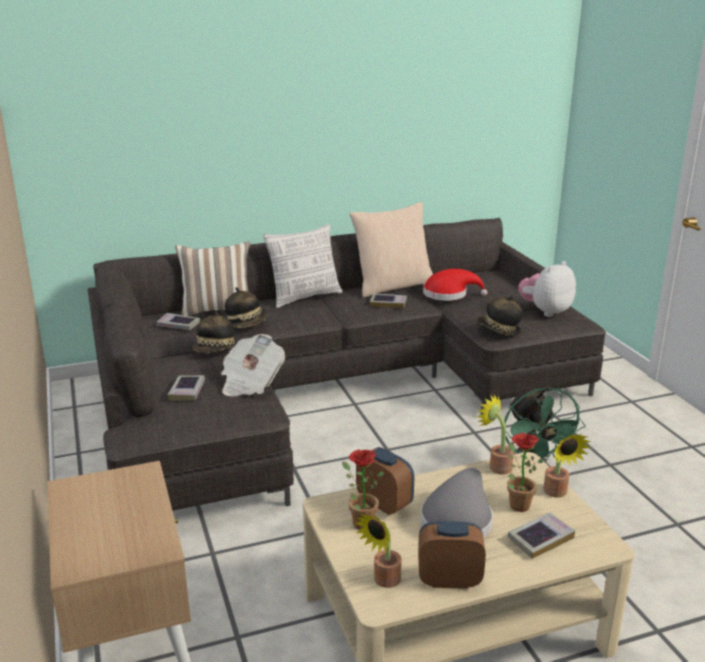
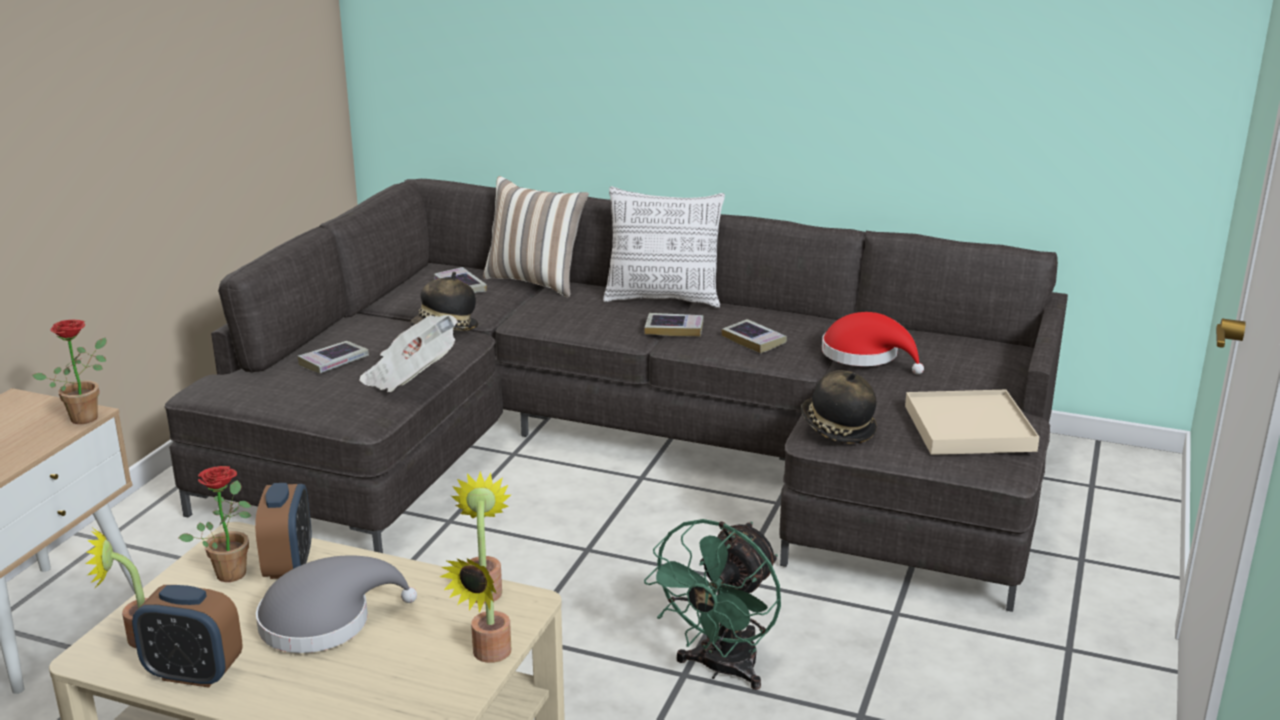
camera: 40 degrees right, 0 degrees up
(246, 324) = (533, 309): hat -> none
(392, 285) = (809, 319): beige pillow -> none
(449, 580) = (194, 673): alarm clock -> alarm clock turned 150 degrees clockwise
(516, 503) = (418, 640): potted plant -> potted plant (87, 415)
(540, 539) = (363, 691): book -> book (674, 329)
(545, 311) = (968, 428): plush toy -> beige tray

